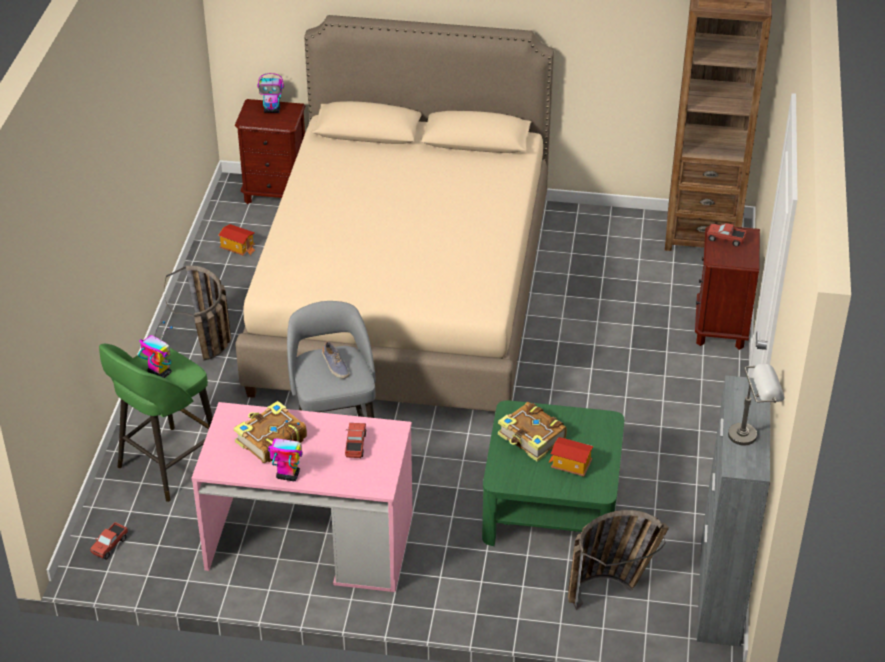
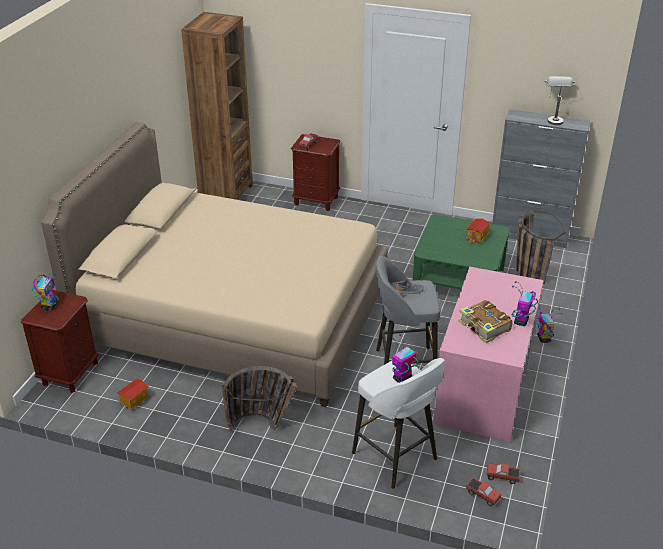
camera: 80 degrees left, 5 degrees down
(167, 465) = (396, 457): green stool -> white stool
(355, 446) = (492, 290): toy truck -> toy truck (502, 477)
(428, 607) = (543, 338): none -> toy robot
(532, 438) = (451, 248): book -> none

